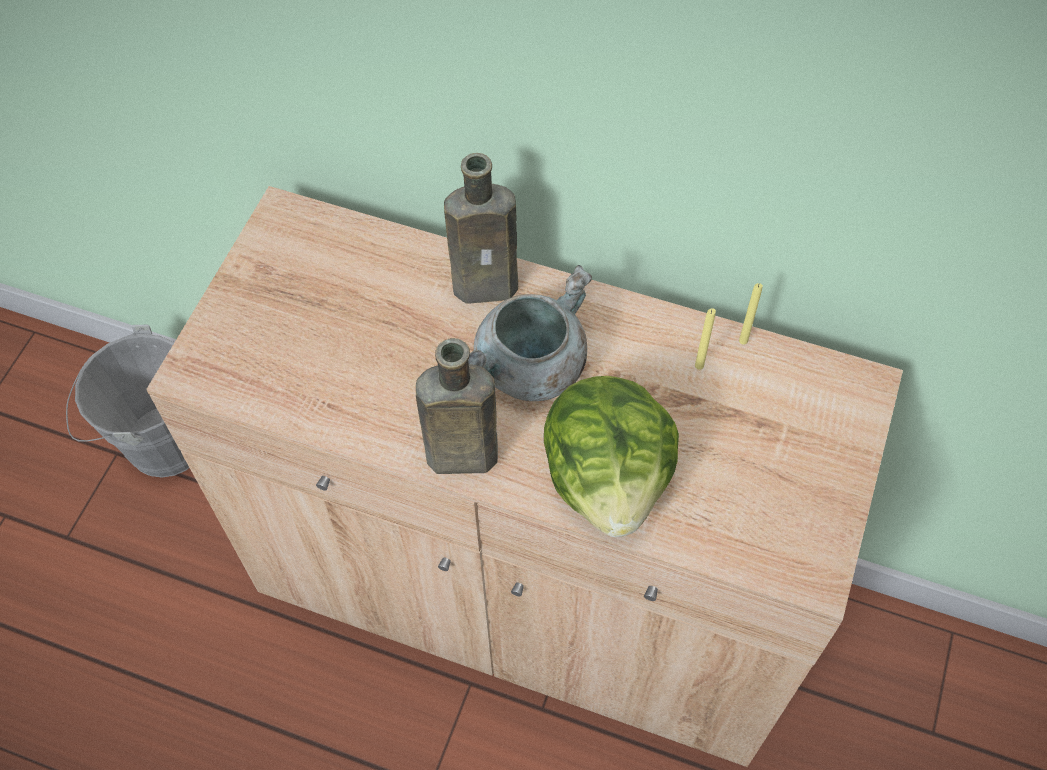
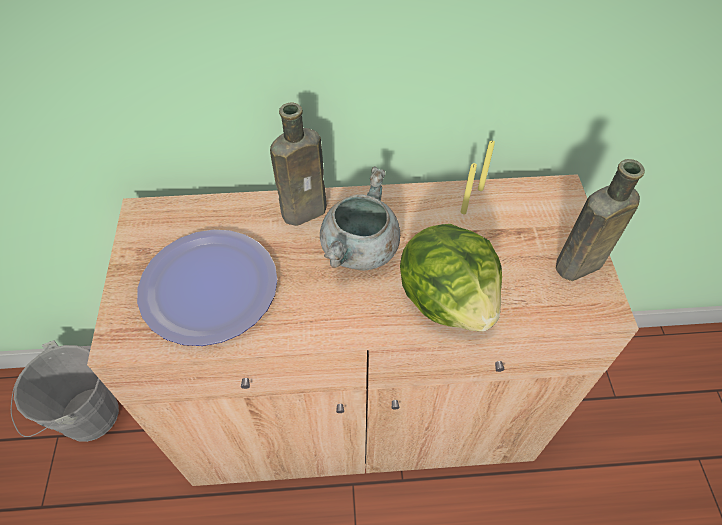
camera: 25 degrees left, 5 degrees down
(320, 346) = (208, 287): none -> plate
(457, 457) = (341, 324): brown bottle -> brown bottle (575, 266)

